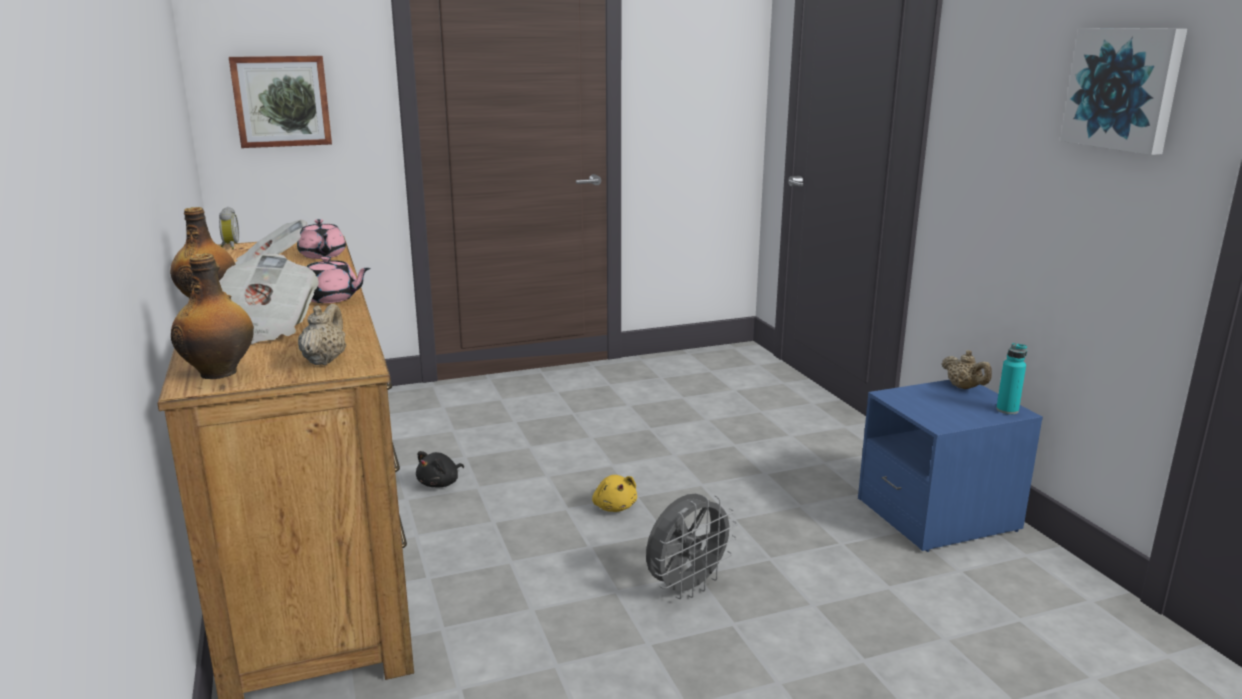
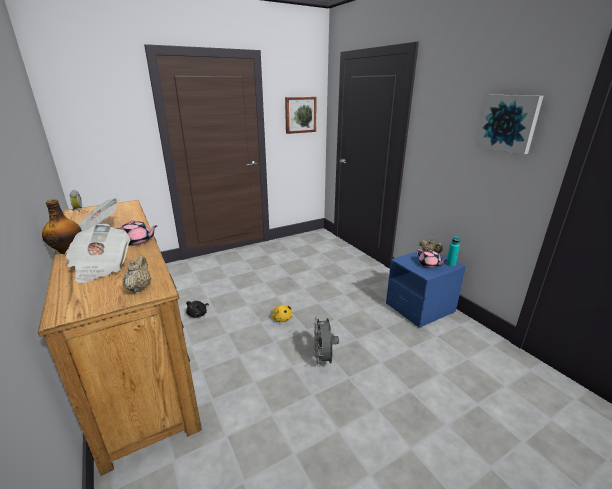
camera: 10 degrees left, 5 degrees up
(220, 372) = (77, 303): bottle -> none
(281, 101) = (97, 131): picture -> picture (300, 115)
(322, 256) = (128, 213): pink teapot -> pink teapot (429, 265)
(687, 587) = (323, 359): grey fan -> grey fan turned 135 degrees clockwise

